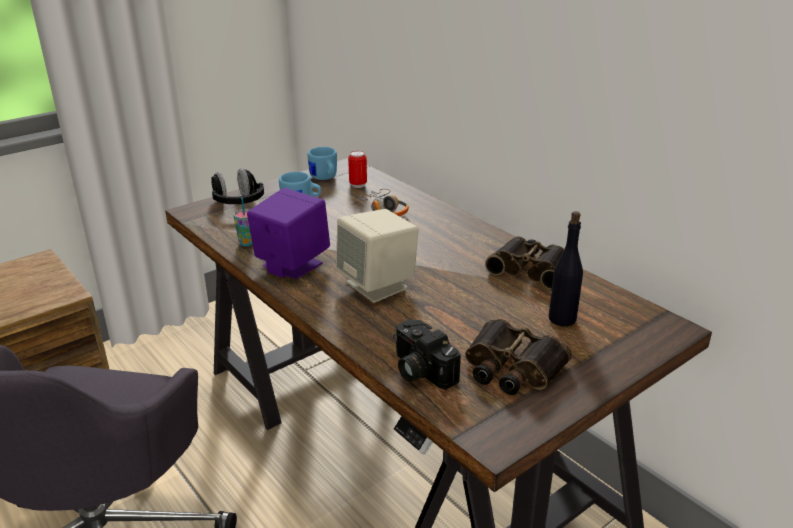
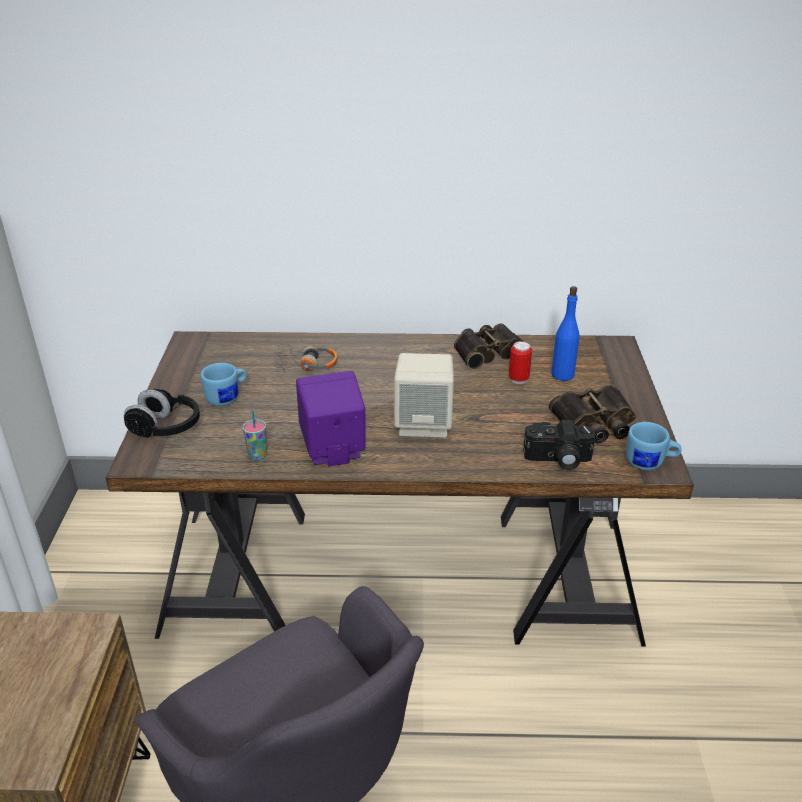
camera: 50 degrees left, 5 degrees up
(324, 178) = (195, 363): blue mug -> blue mug (650, 463)
(358, 185) = (238, 354): can -> can (518, 379)
(562, 318) = (562, 375): black bottle -> blue bottle

